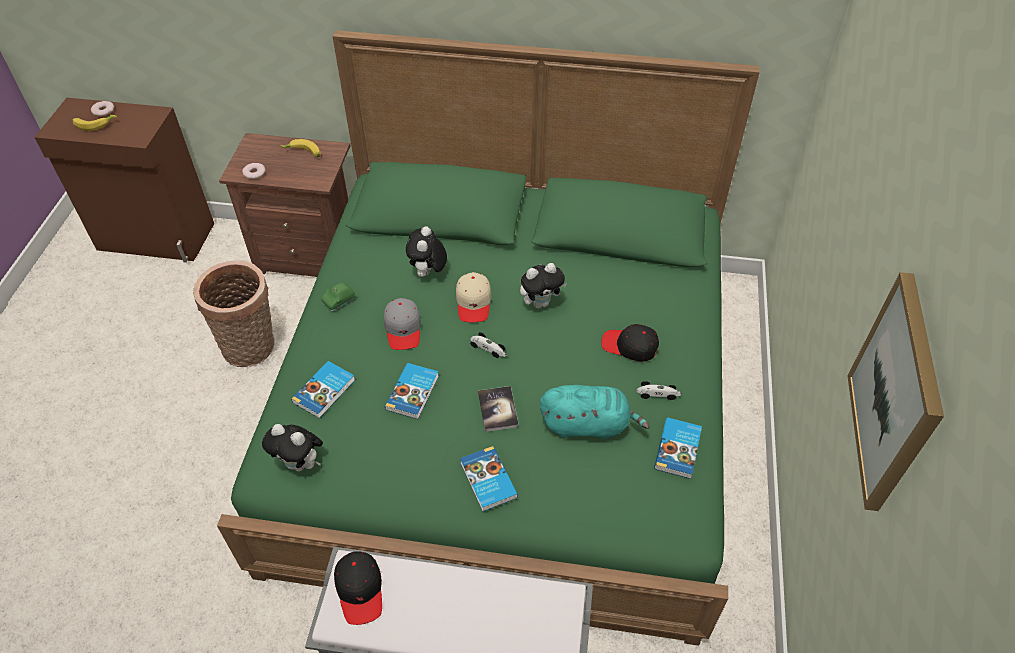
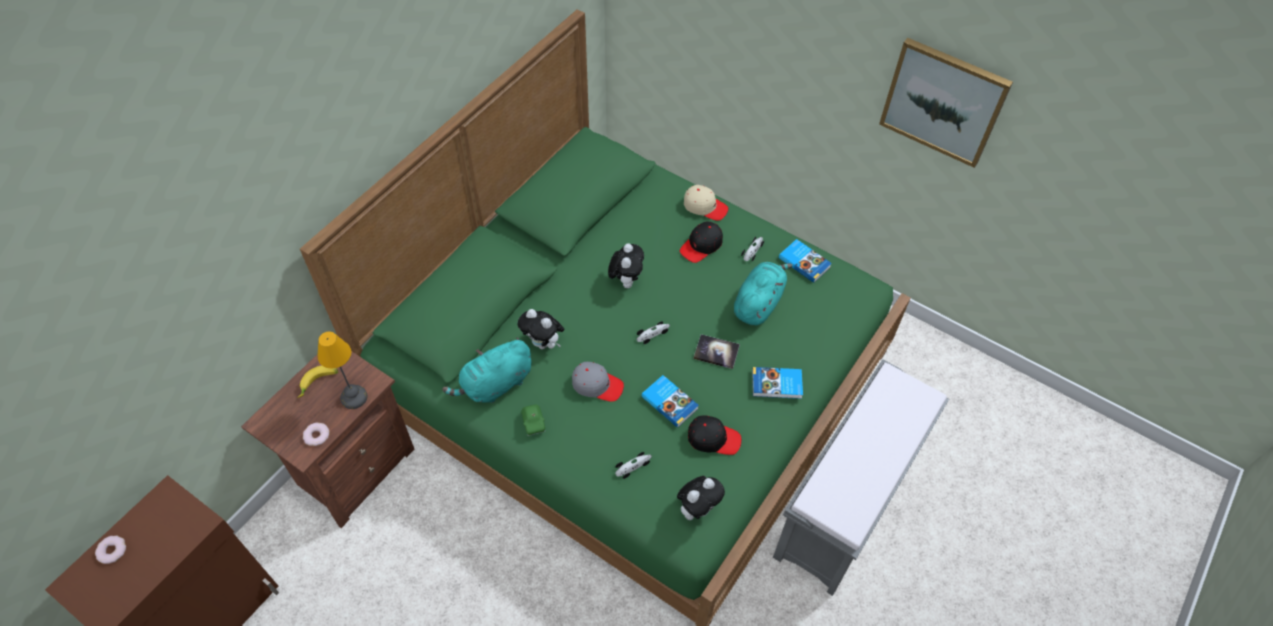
camera: 65 degrees left, 5 degrees up
(95, 124) = (132, 565): banana -> none
(252, 347) = (444, 560): basket -> none
(299, 177) = (353, 398): none -> table lamp
(325, 391) = (633, 466): book -> toy car
(360, 590) = (834, 500): black cap -> black cap (713, 438)
(366, 259) = (495, 385): none -> turquoise plush toy
(473, 302) = (598, 324): beige cap -> beige cap (705, 206)

